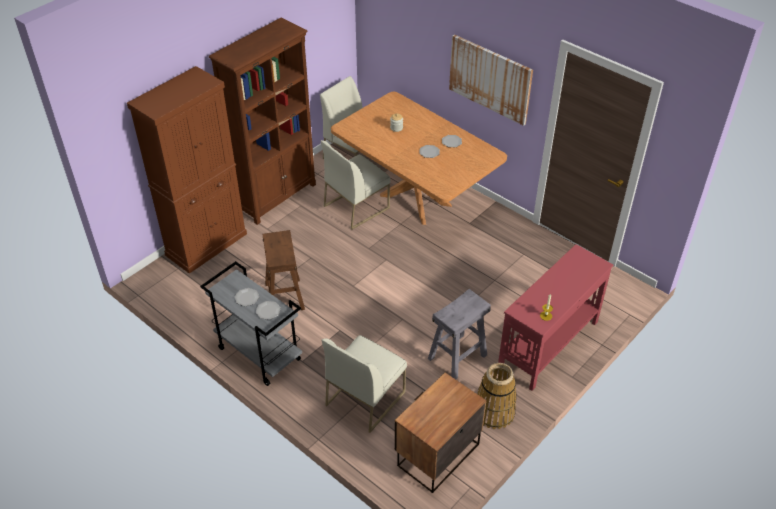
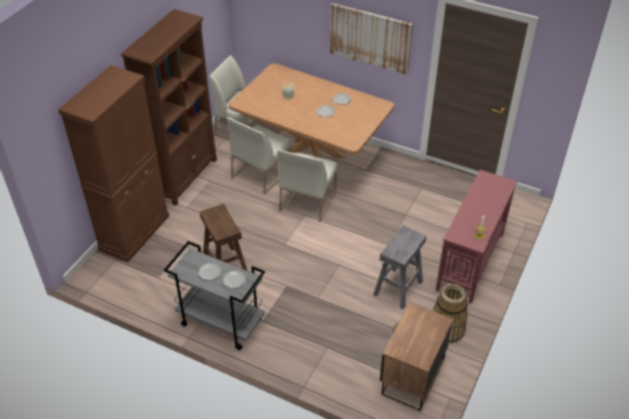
camera: 15 degrees left, 0 degrees up
(365, 398) = (331, 341): white chair -> white chair (307, 200)

